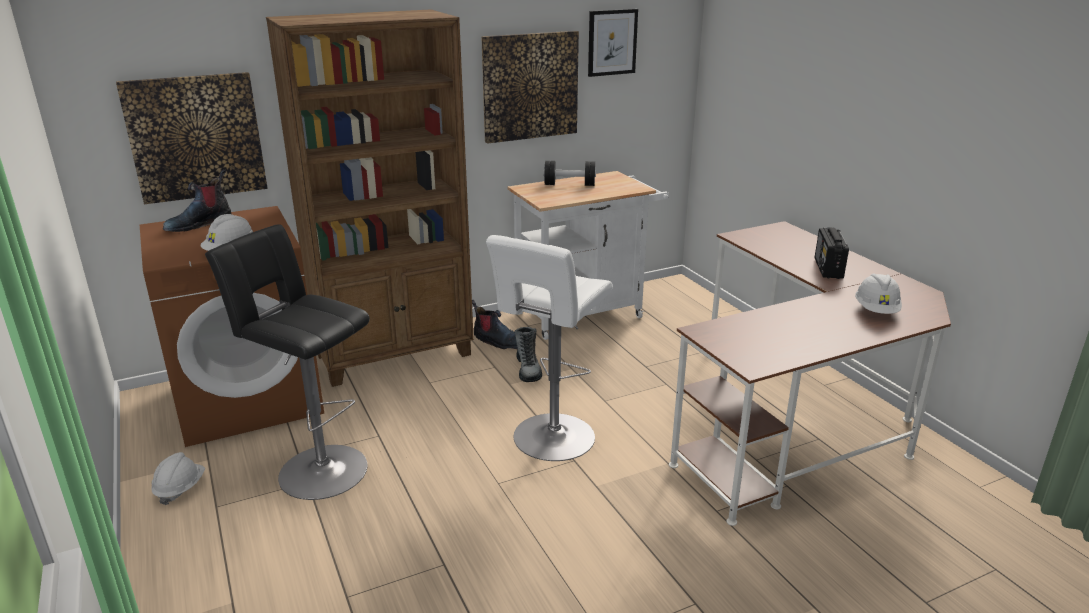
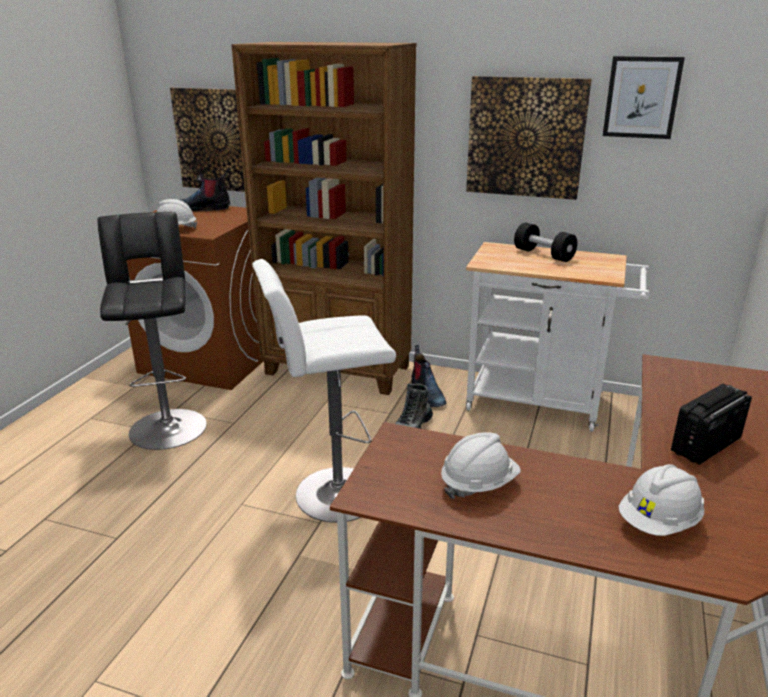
camera: 45 degrees right, 0 degrees up
(180, 488) = (95, 397): white hard hat -> white hard hat (478, 484)

